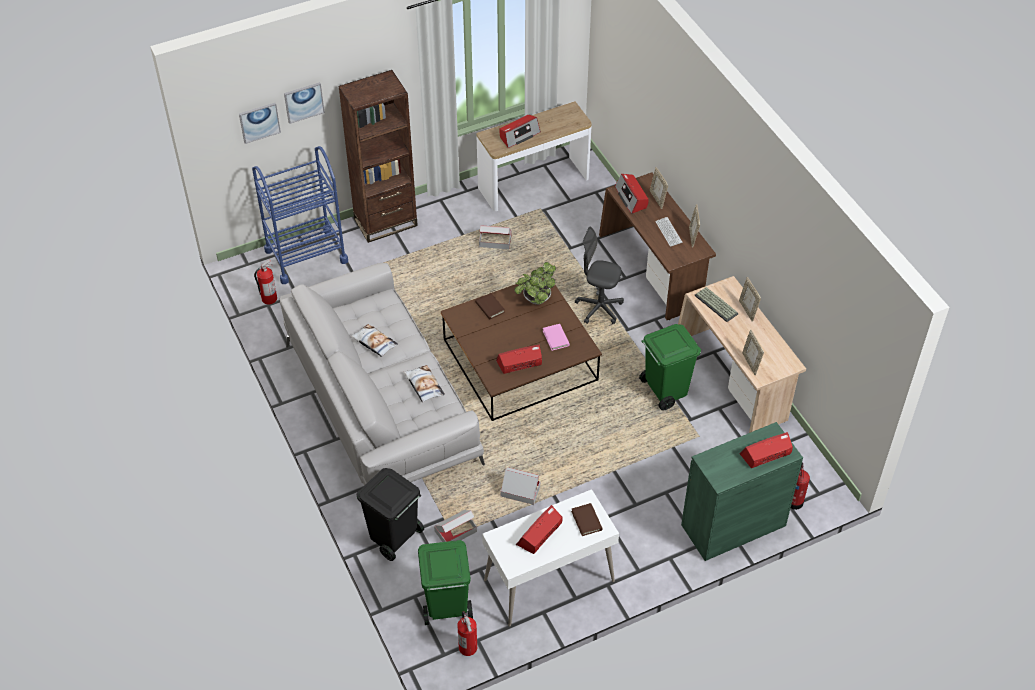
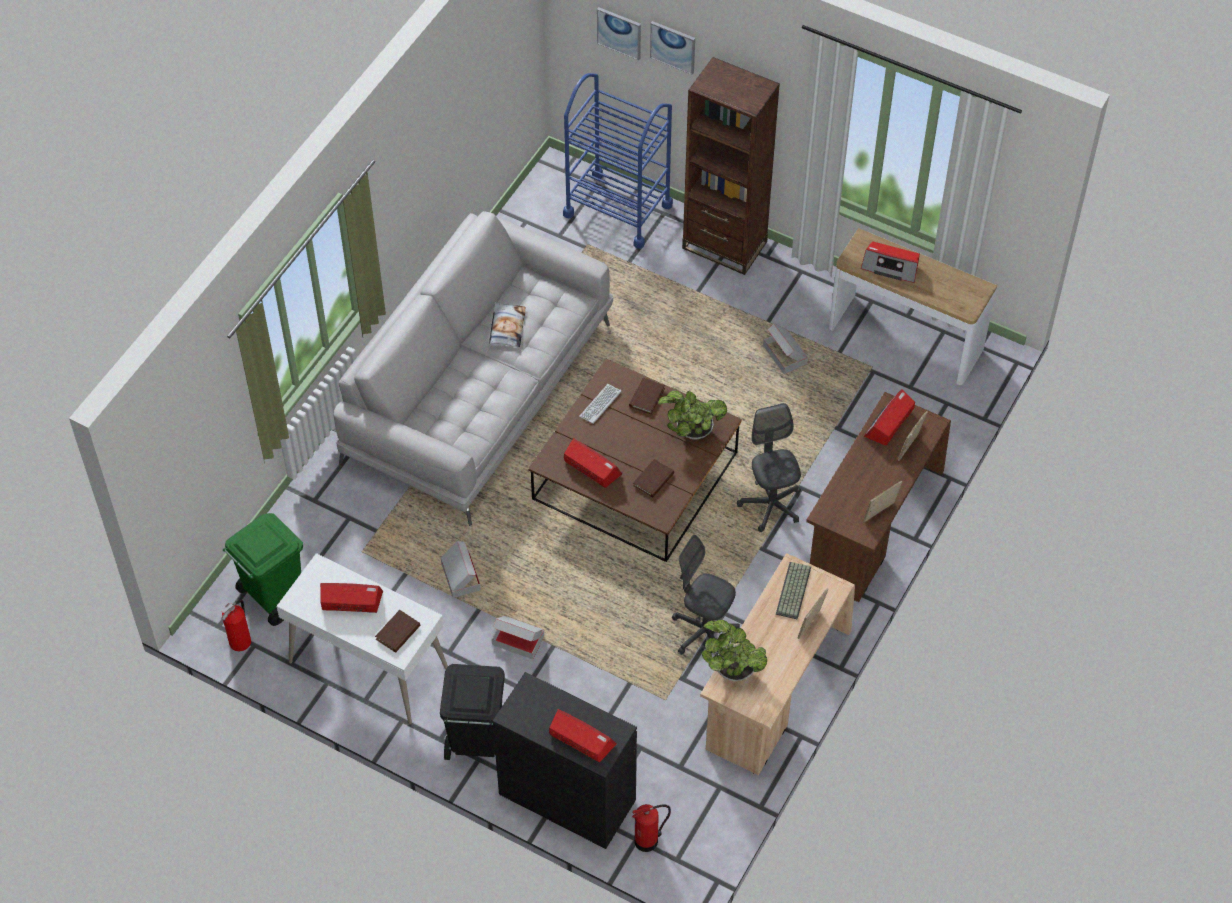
camera: 55 degrees right, 5 degrees up
(269, 298) = (534, 217): fire extinguisher -> none
(394, 538) = (322, 504): black trash can -> black trash can (476, 742)
(423, 386) = (485, 402): pillow -> none
(455, 531) = (369, 550): cardboard box -> cardboard box (518, 640)
(556, 338) = (653, 480): pink book -> brown book
(665, 390) = (704, 632): green trash can -> grey office chair
(668, 232) = (866, 487): keyboard -> keyboard (600, 404)
(733, 525) = (567, 797): green cabinet -> black cabinet
(750, 363) = (732, 669): picture frame -> potted plant

